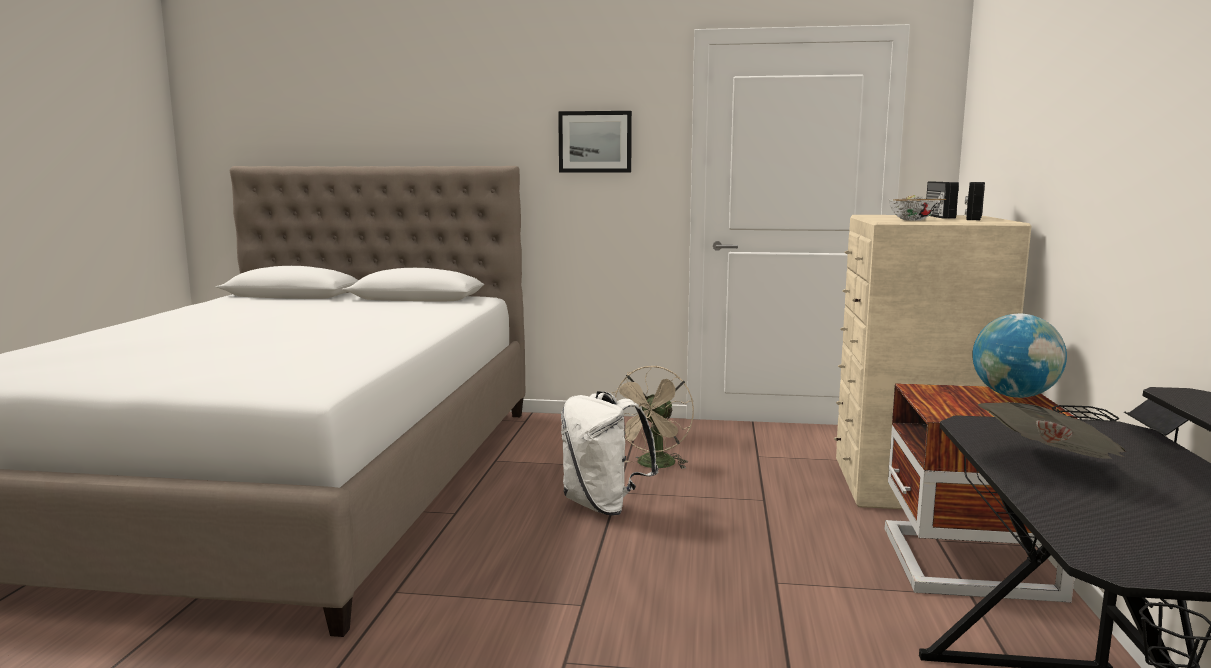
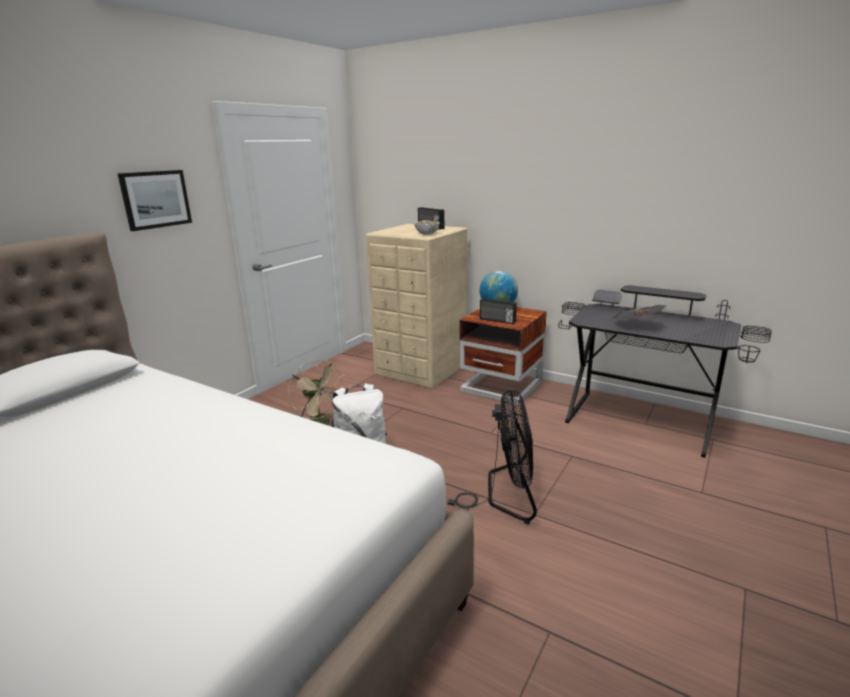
camera: 65 degrees left, 10 degrees up
(606, 624) = (504, 492): none -> black fan
(938, 216) = (410, 228): radio -> radio (497, 320)

